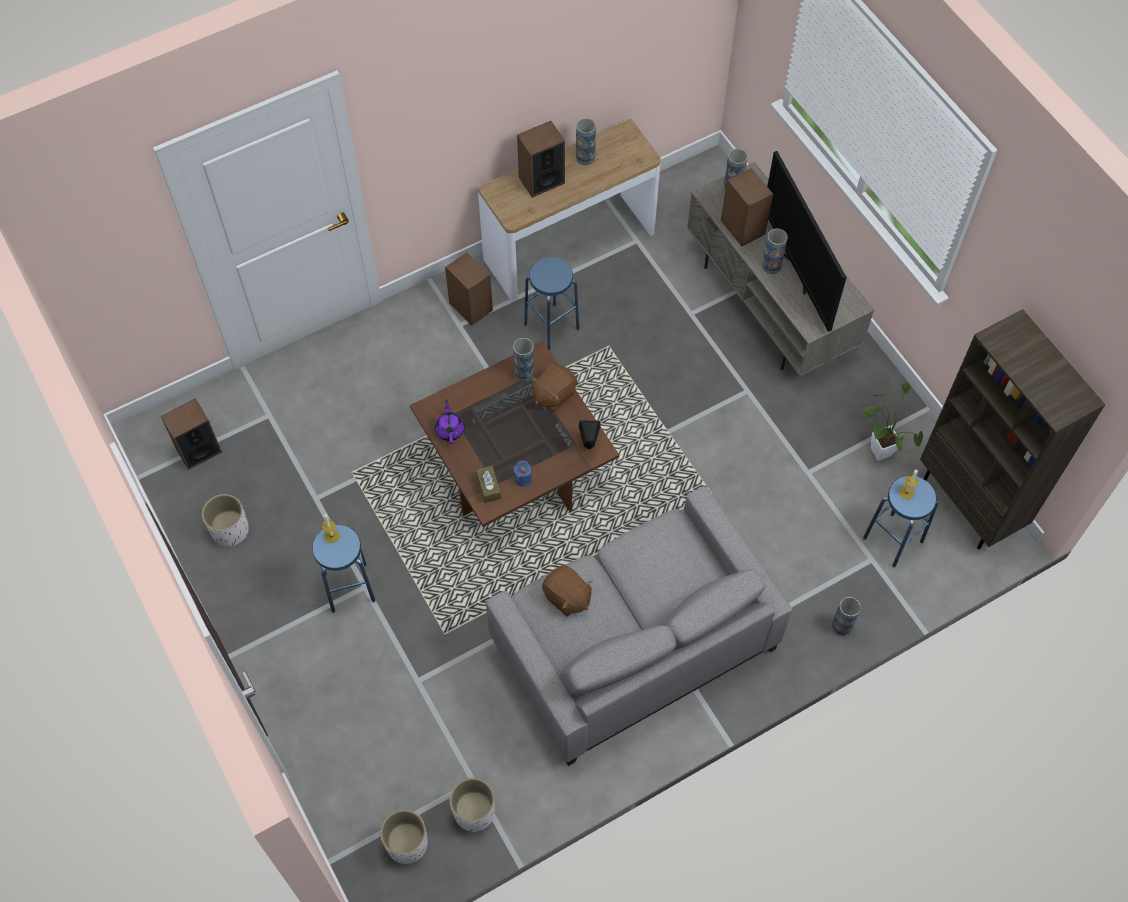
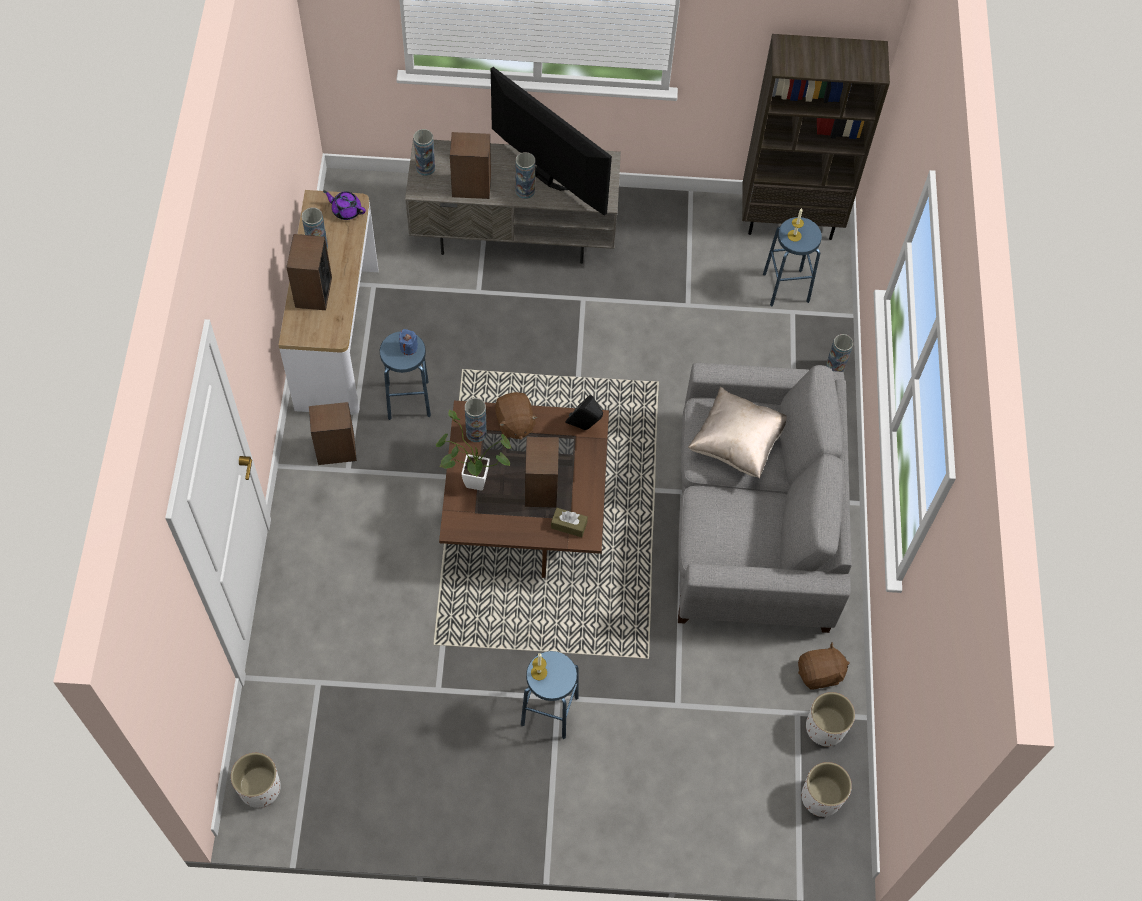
camera: 60 degrees left, 0 degrees up
(198, 450) = (308, 766): speaker -> speaker (540, 489)
(230, 530) = (417, 782): white planter -> white planter (260, 788)
(450, 429) = (489, 522): purple teapot -> purple teapot (346, 210)
(523, 479) = (580, 494): blue candle -> blue candle (408, 347)
(567, 597) = (717, 526): brown plush toy -> brown plush toy (820, 674)
(660, 568) = (736, 443): none -> beige pillow
(798, 272) = (546, 177): television -> television turned 150 degrees counterclockwise
(878, 448) = (701, 245): potted plant -> potted plant (471, 481)

